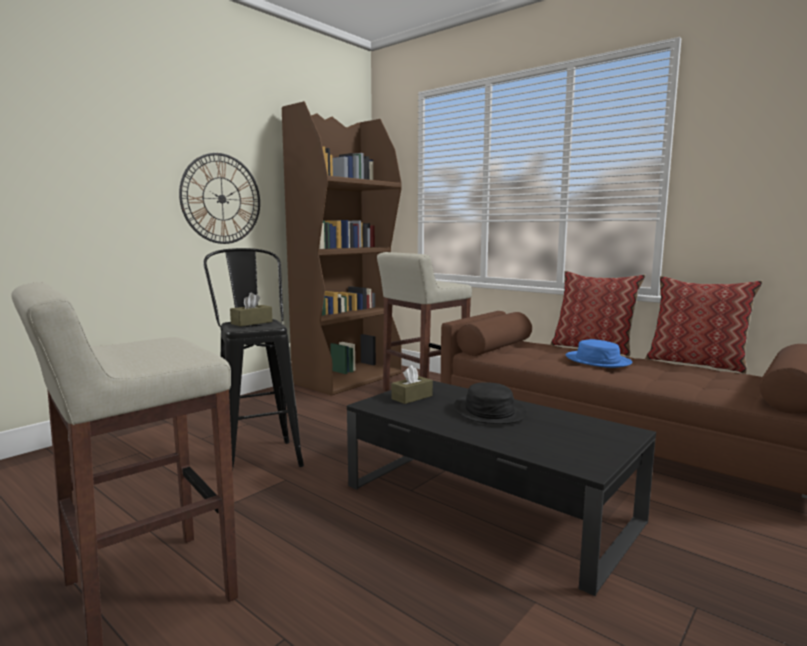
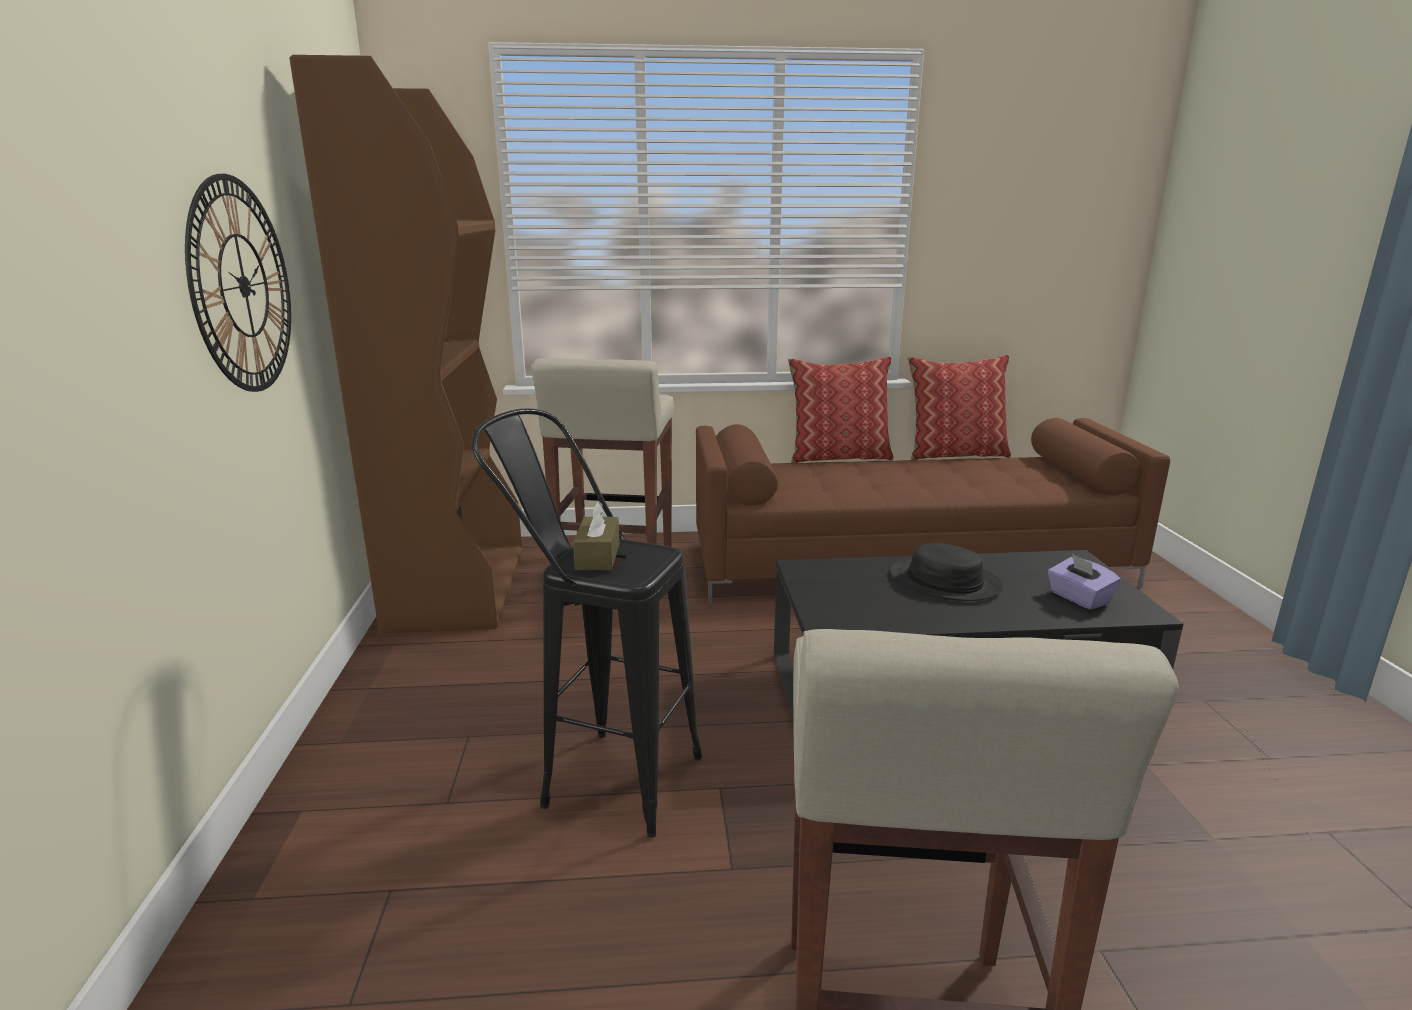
camera: 45 degrees left, 10 degrees up
(412, 397) = (839, 595): brown tissue box -> none
(557, 445) = (1079, 598): none -> purple tissue box
(598, 360) = (890, 475): blue hat -> none

